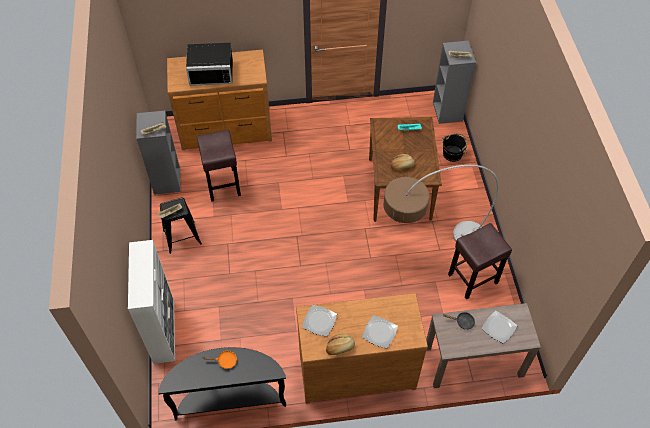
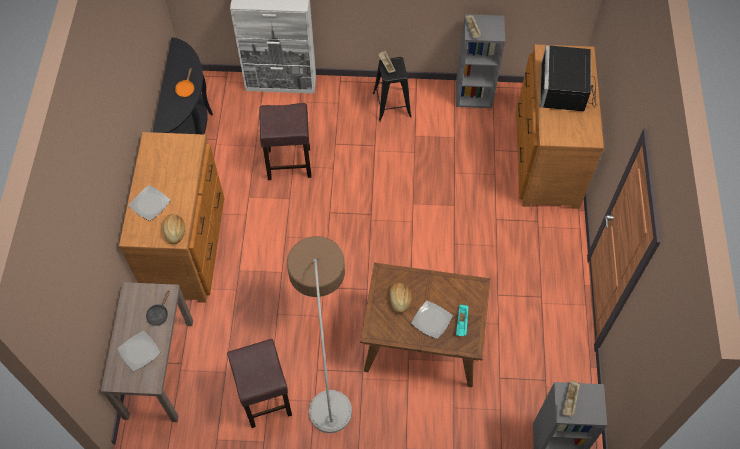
camera: 100 degrees right, 5 degrees up
(222, 184) = (460, 148): brown stool -> brown stool (290, 163)
(319, 321) = (181, 152): plate -> plate (432, 320)
(340, 347) = (145, 165): bread -> bread (174, 231)
(453, 154) = (472, 428): black bucket -> none

